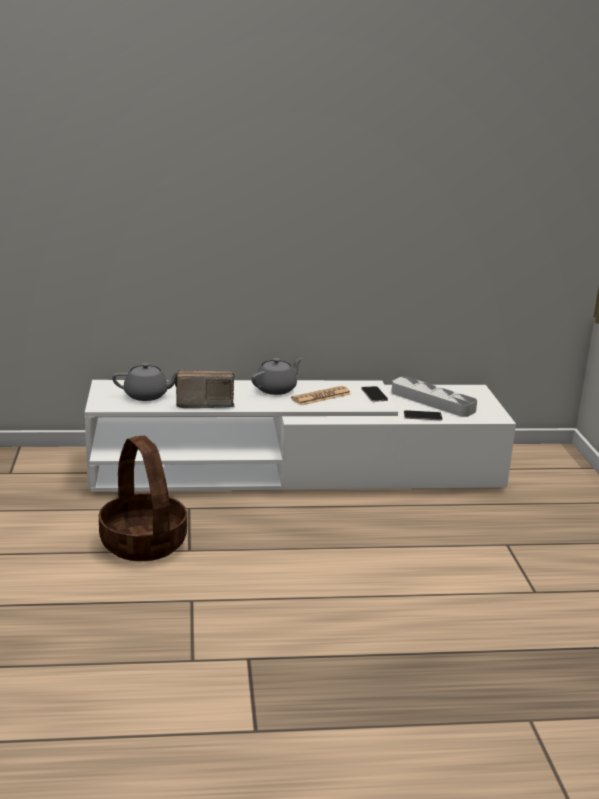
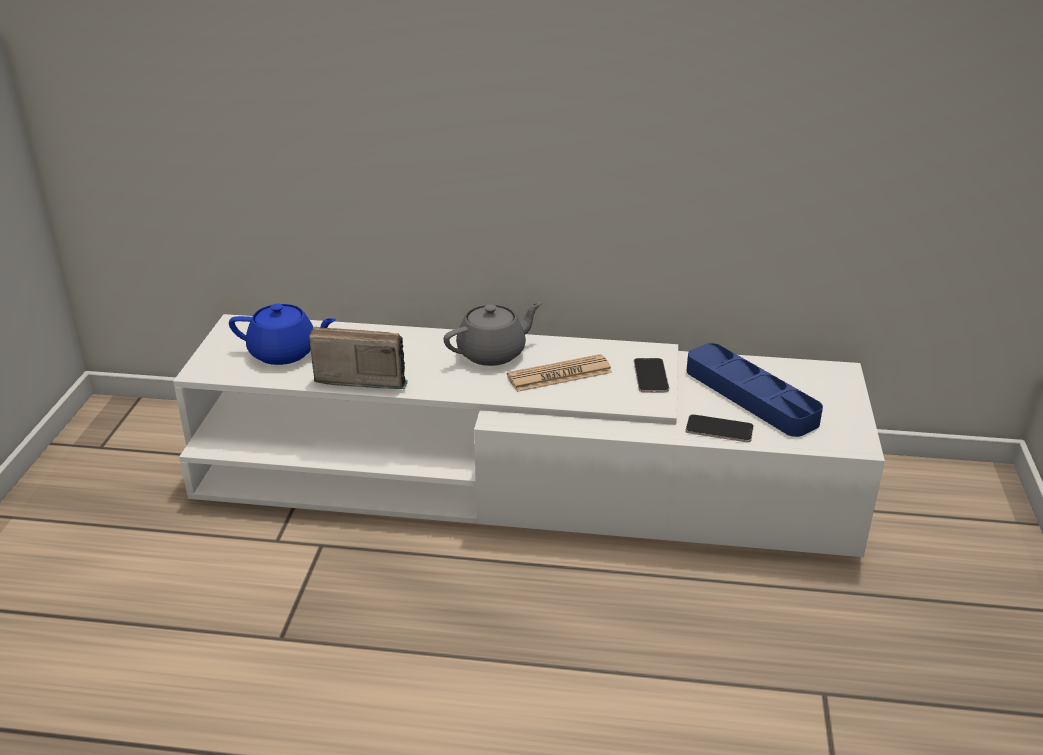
camera: 15 degrees right, 10 degrees up
(144, 543) = (219, 613): basket -> none
(147, 395) = (284, 353): grey teapot -> blue teapot
(432, 401) = (750, 396): grey tray -> blue tray

